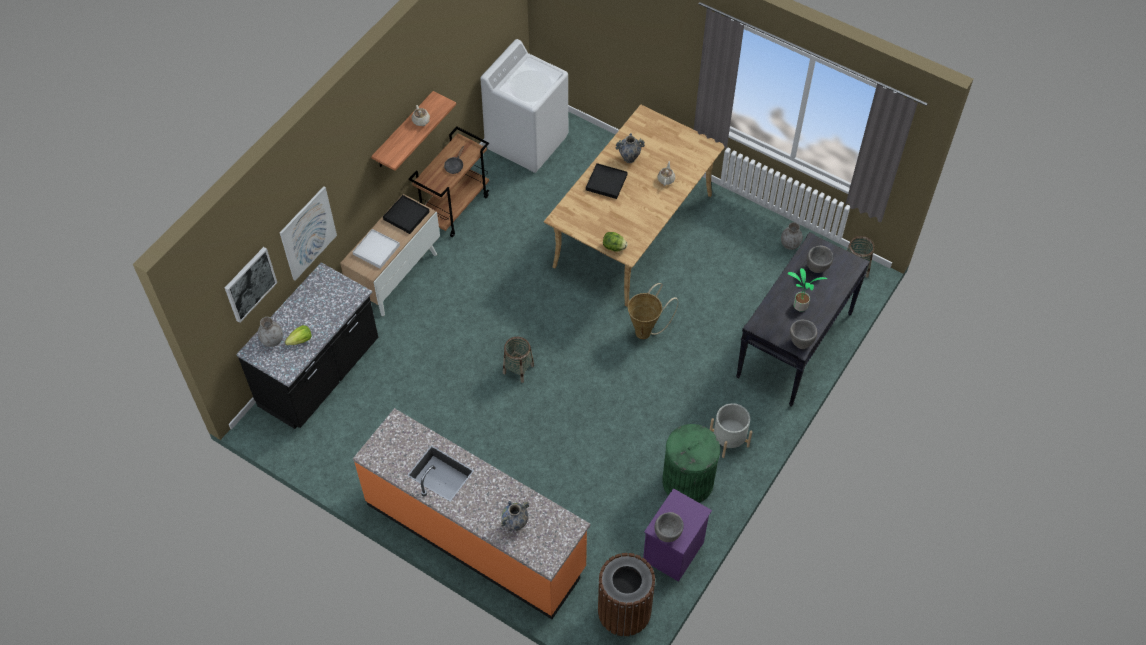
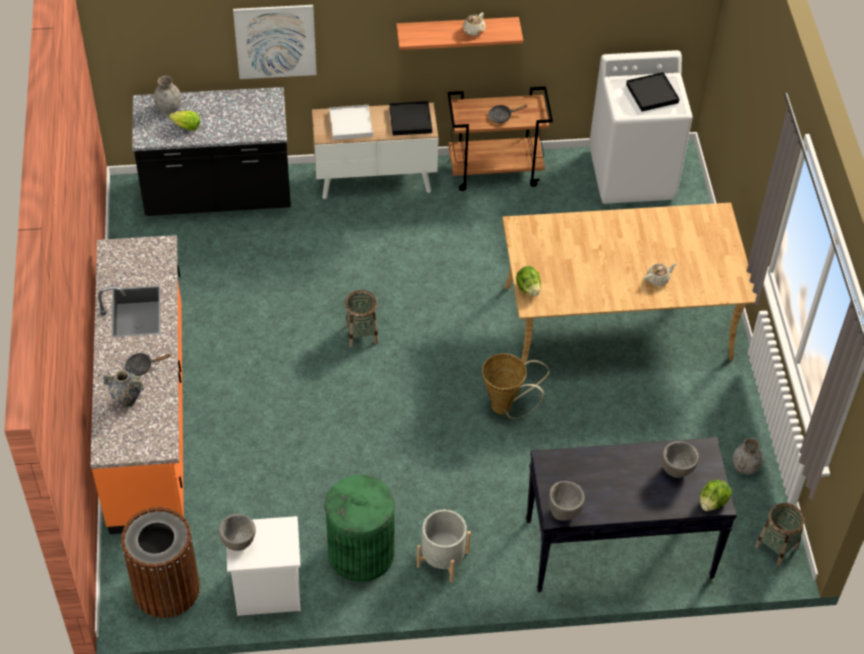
camera: 50 degrees right, 5 degrees down
(250, 284) = (175, 34): picture -> none
(493, 498) = (142, 366): none -> black frying pan
(606, 182) = (601, 235): black tray -> black tray (652, 93)
(629, 159) = (650, 235): vase -> none
(673, 553) = (266, 591): purple nightstand -> white nightstand
(799, 306) = (609, 484): potted plant -> none
(852, 266) = (712, 502): none -> lettuce

